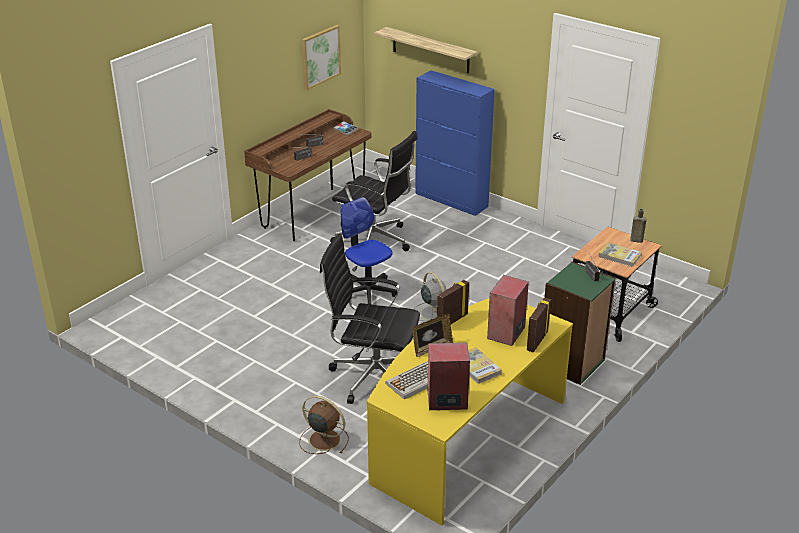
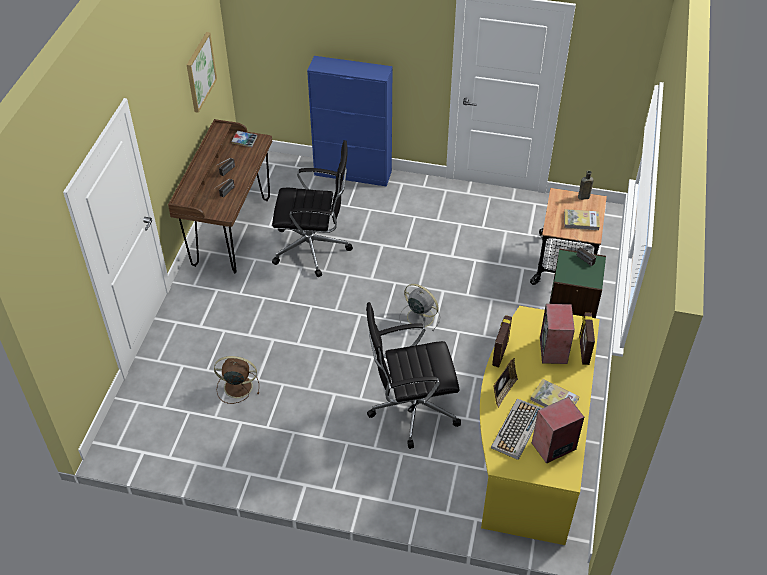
camera: 25 degrees left, 15 degrees up
(323, 439) = (412, 496): brown fan -> brown fan (237, 386)
(367, 292) = (345, 313): office chair -> none
(430, 50) = (311, 36): shelf -> none

